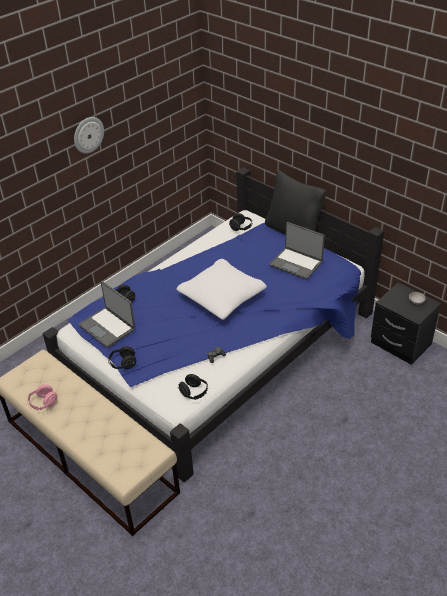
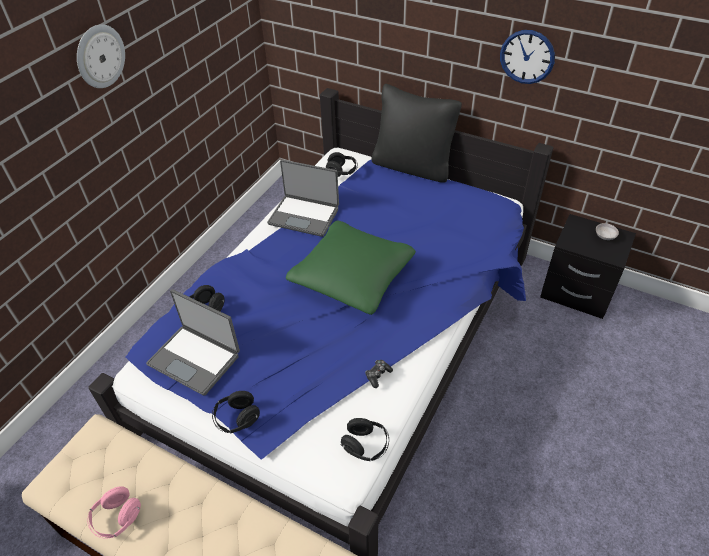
camera: 15 degrees left, 5 degrees up
(222, 297) = (352, 277): white pillow -> green pillow
(296, 263) = (436, 210): laptop -> laptop (304, 215)
(366, 166) = (527, 57): none -> wall clock

